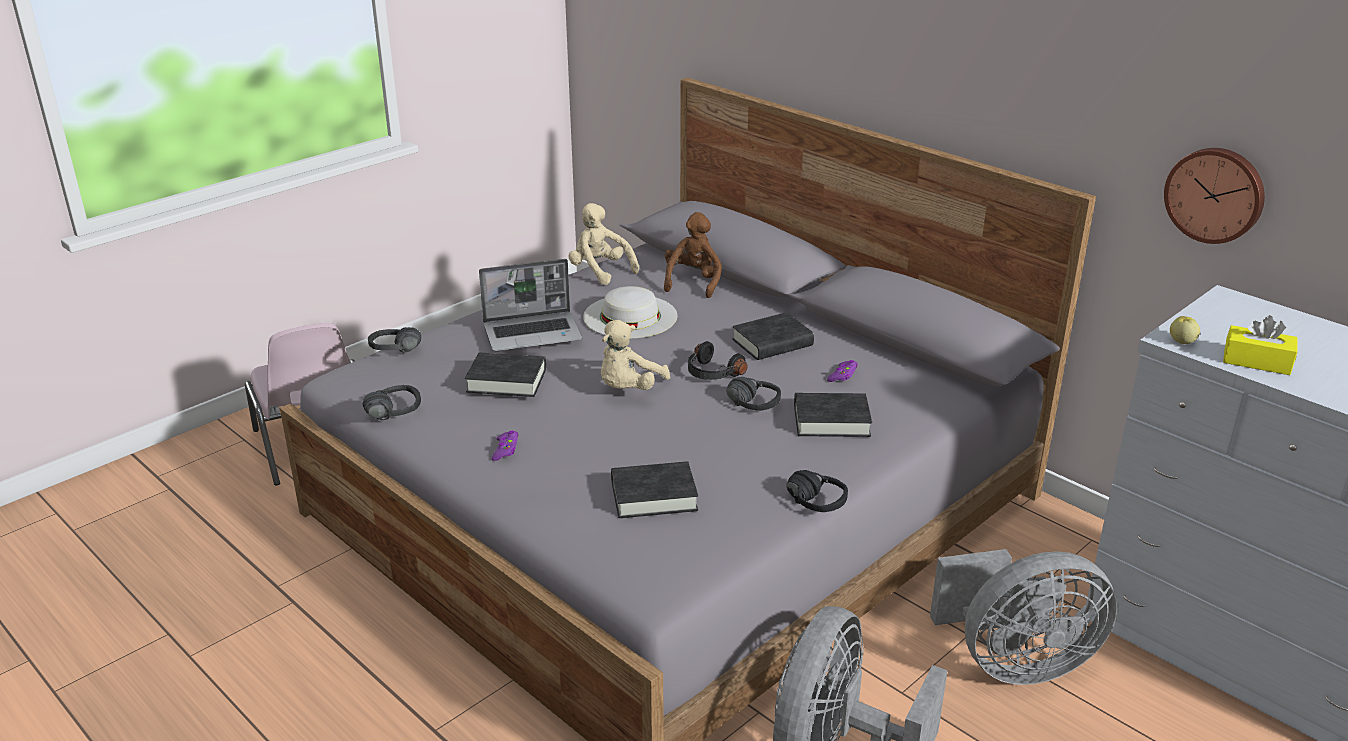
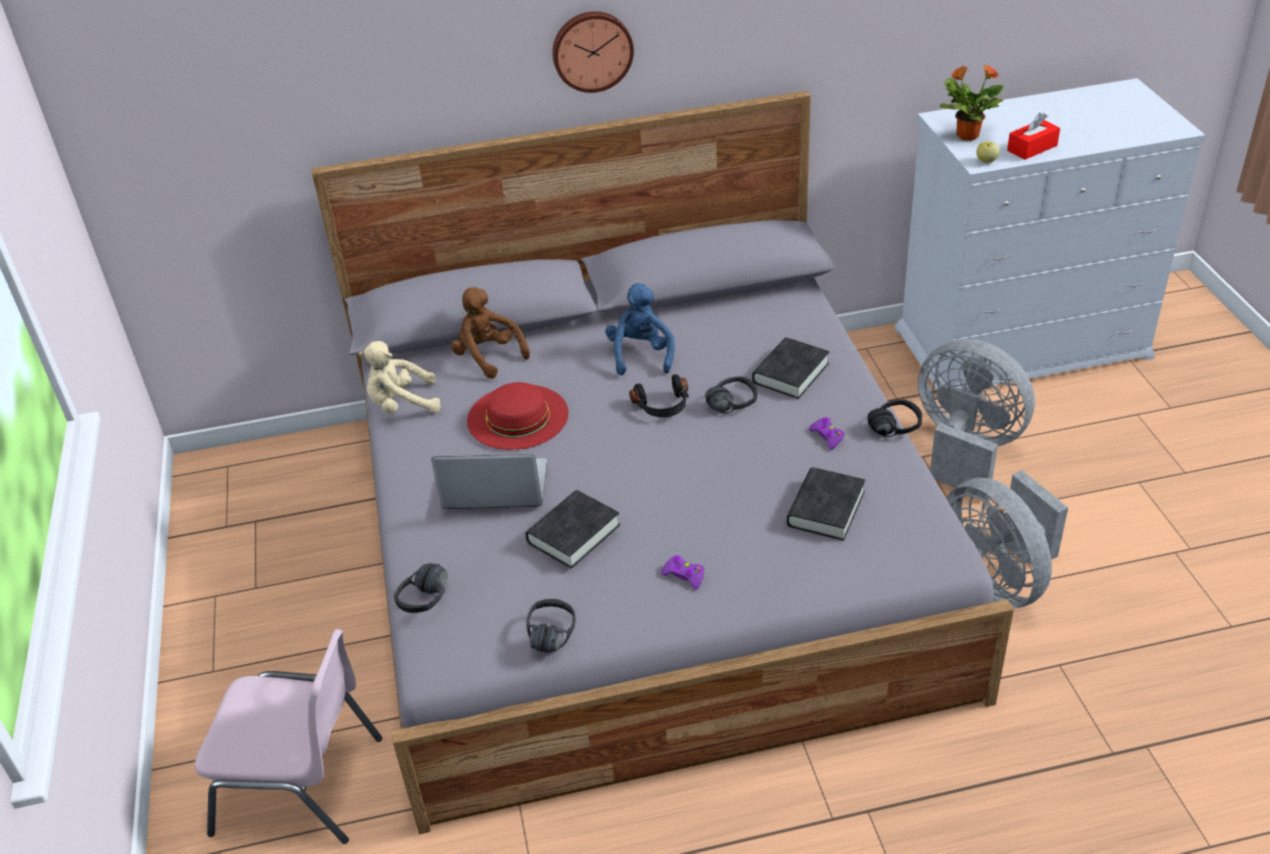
camera: 55 degrees left, 10 degrees up
(533, 333) = (494, 488): laptop -> laptop turned 105 degrees counterclockwise
(628, 389) = (648, 463): beige plush toy -> none
(630, 316) = (517, 417): white hat -> red hat
(772, 343) = (641, 355): black book -> blue plush toy
(842, 375) = (728, 340): purple game controller -> purple game controller (827, 436)
(1015, 663) = (965, 449): grey fan -> grey fan turned 75 degrees counterclockwise
(1215, 194) = (896, 48): wall clock -> wall clock (592, 50)
(1217, 319) = (966, 135): none -> potted plant
(1256, 361) = (1032, 148): yellow tissue box -> red tissue box

